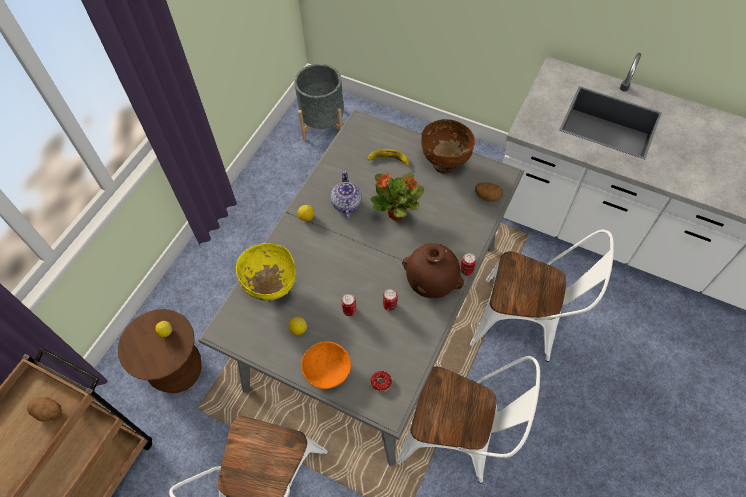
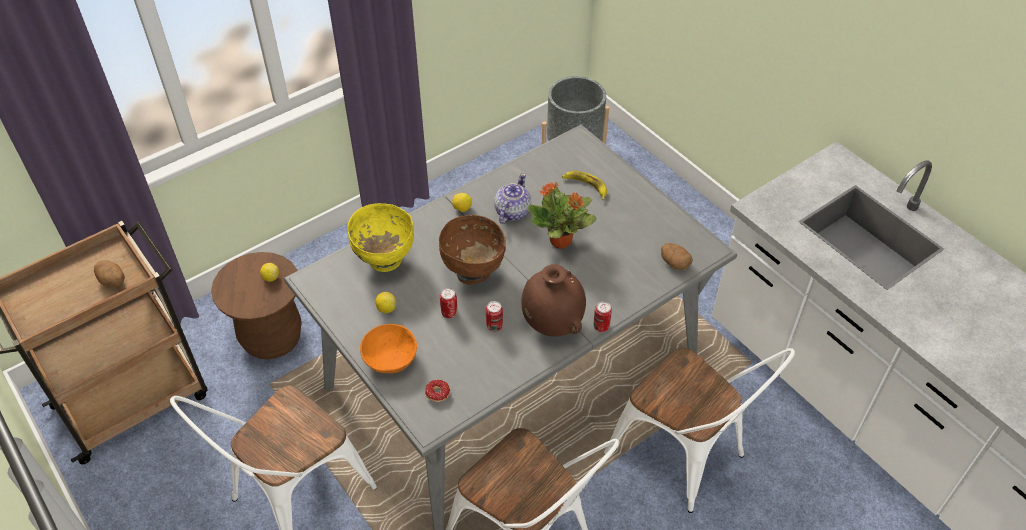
camera: 25 degrees right, 10 degrees down
(445, 163) = (648, 212): brown bowl -> brown bowl (473, 272)

